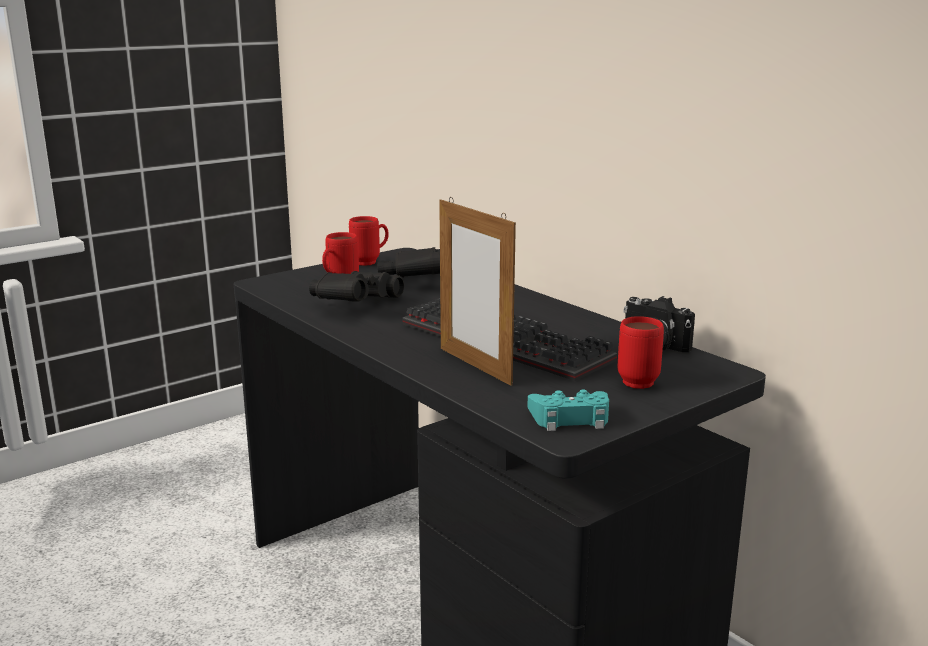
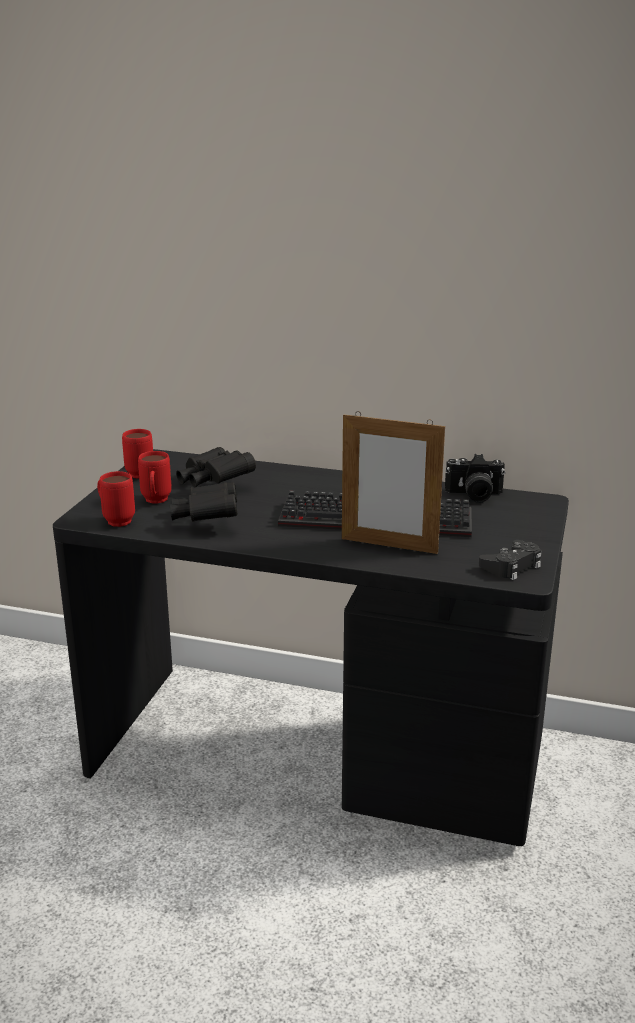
camera: 35 degrees left, 5 degrees up
(570, 418) = (511, 566): turquoise game controller -> black game controller
(634, 380) = (503, 524): red mug -> red mug (115, 520)

